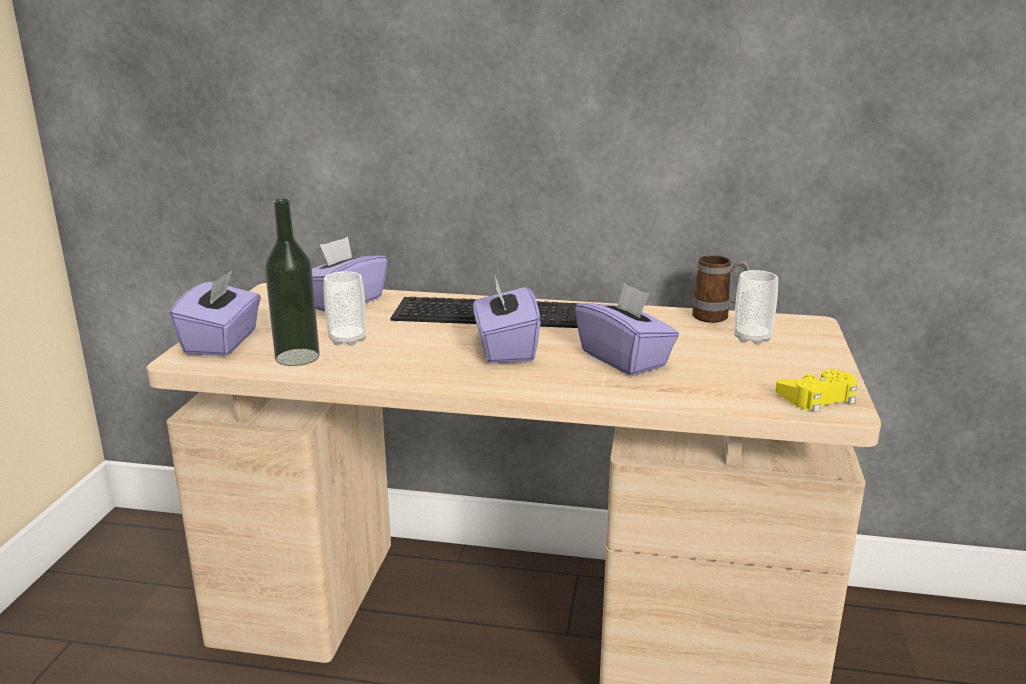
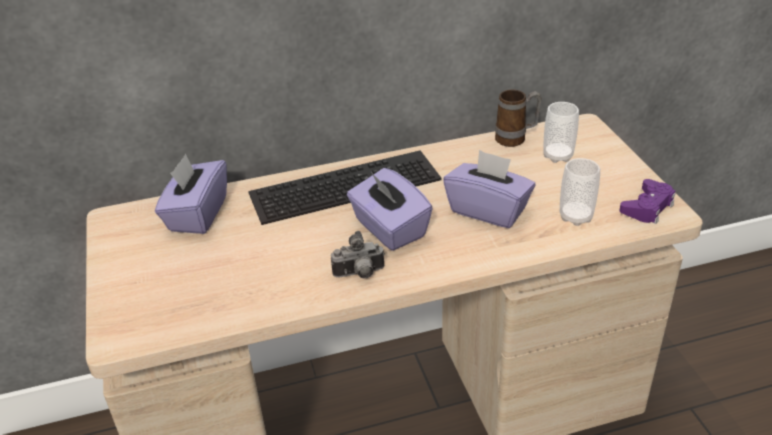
camera: 25 degrees left, 15 degrees up
(222, 342) = (132, 305): purple tissue box -> none
(297, 357) = (222, 300): bottle -> none
(347, 340) = (246, 262): cup -> cup (576, 216)
(438, 371) = (359, 274): none -> camera
(818, 398) = (647, 207): yellow game controller -> purple game controller

